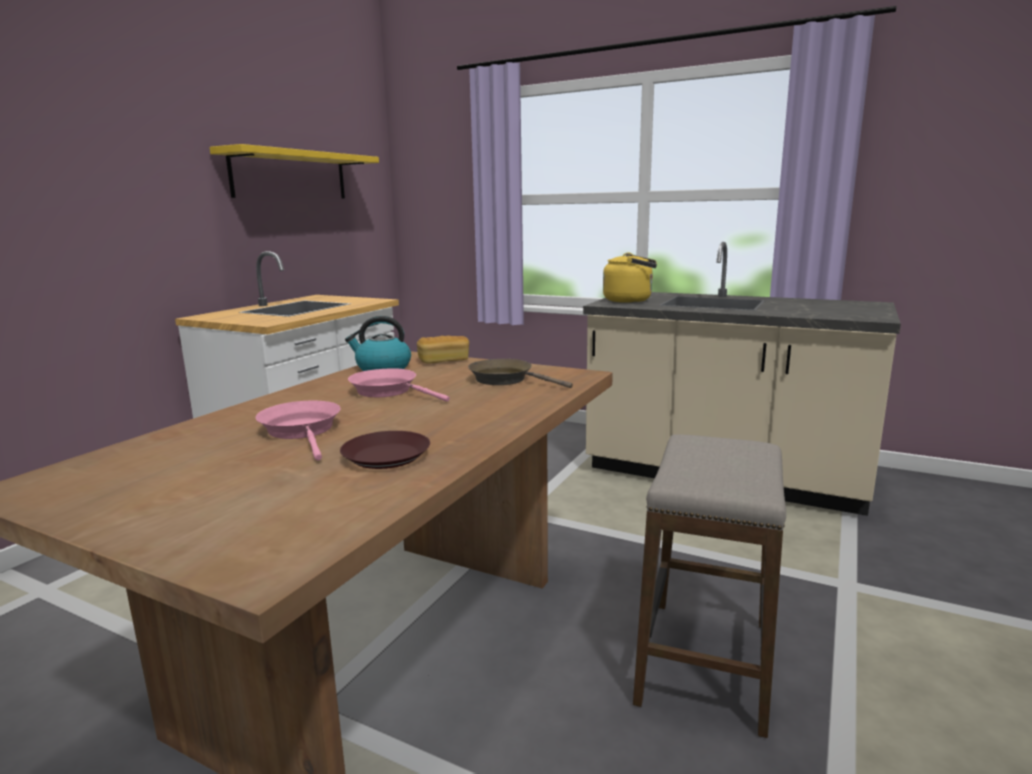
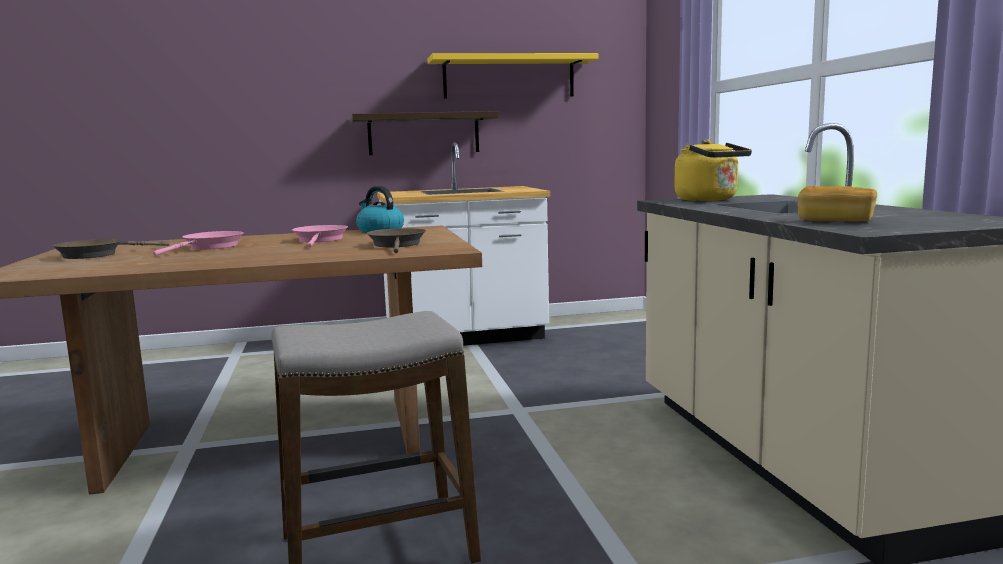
camera: 50 degrees right, 5 degrees down
(179, 488) = (96, 255): none -> brown frying pan
(214, 241) = (424, 133): none -> shelf
(386, 457) = (176, 260): brown plate -> none
(444, 361) = (427, 232): bread -> bread (835, 221)

